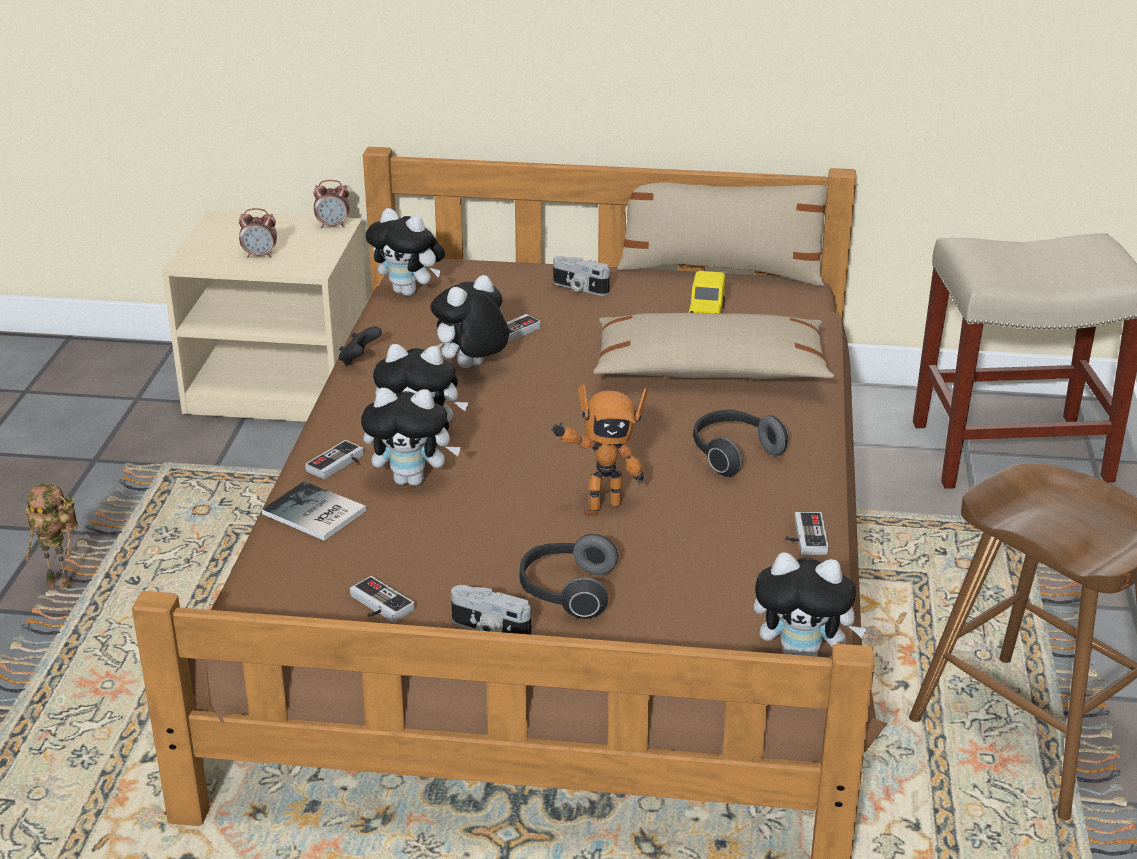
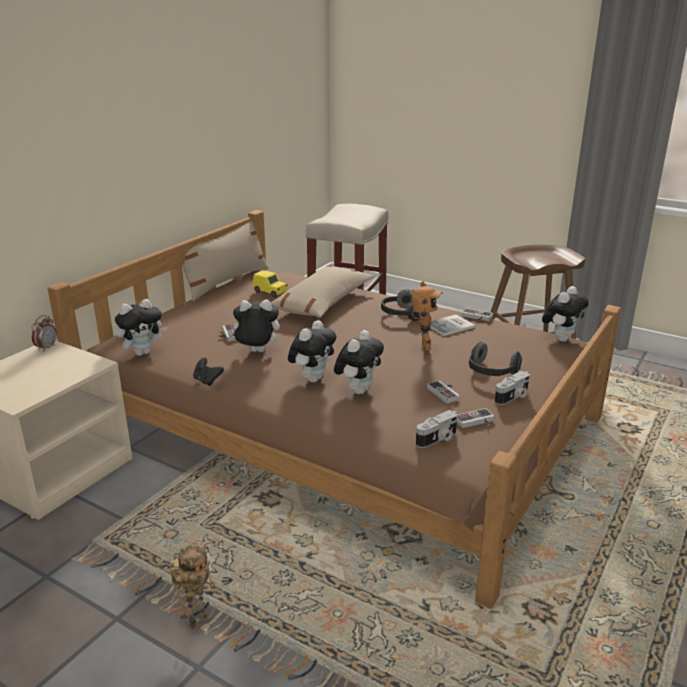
camera: 65 degrees left, 5 degrees down
(260, 255) = (50, 377): alarm clock -> none
(314, 514) = (371, 424): book -> book (451, 326)
(339, 465) = (324, 407): game controller -> game controller (446, 393)
(471, 368) = (256, 352): plush toy -> plush toy turned 105 degrees clockwise
(579, 288) = (204, 311): camera -> camera (437, 439)

